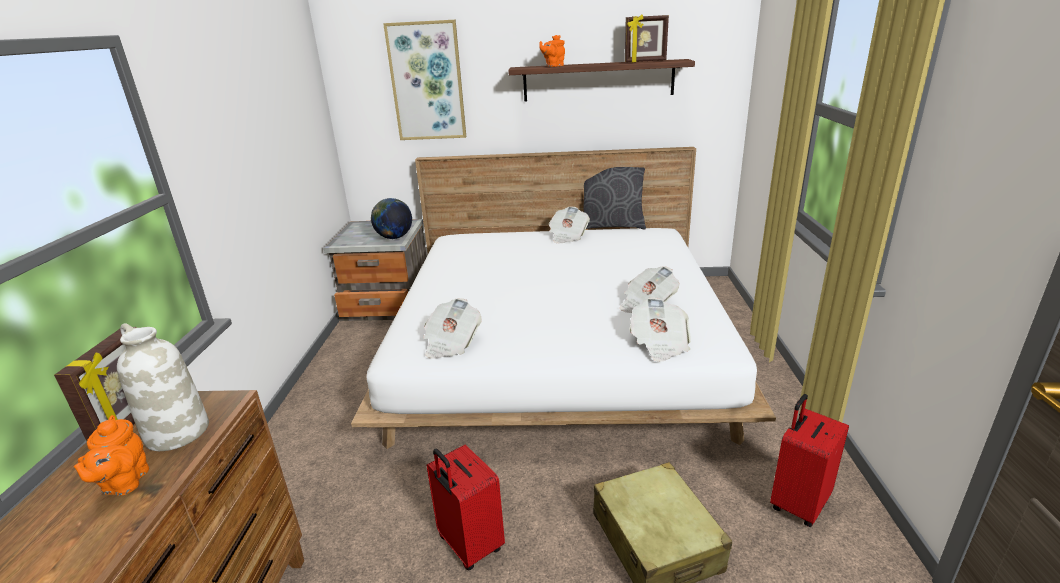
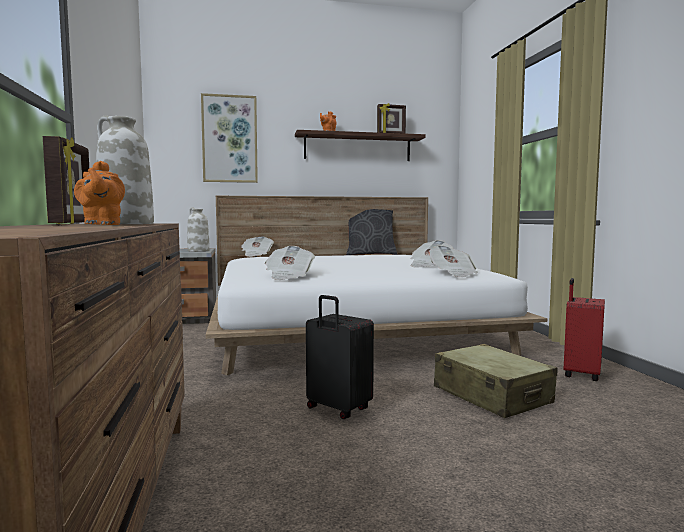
camera: 15 degrees left, 20 degrees down
(394, 237) = (198, 251): globe -> white vase
(469, 545) = (337, 409): red suitcase -> black suitcase
(567, 236) = (341, 255): newspaper -> newspaper (256, 255)

